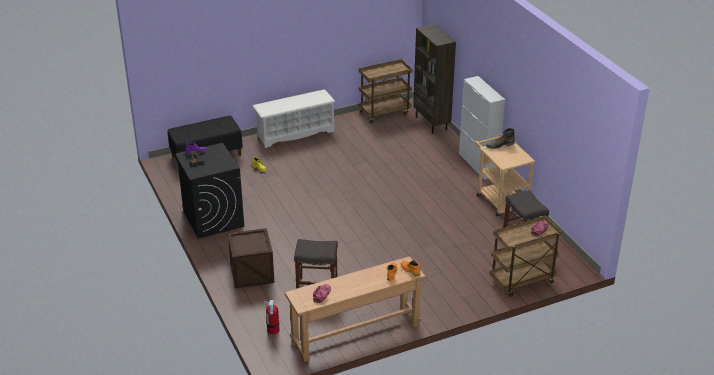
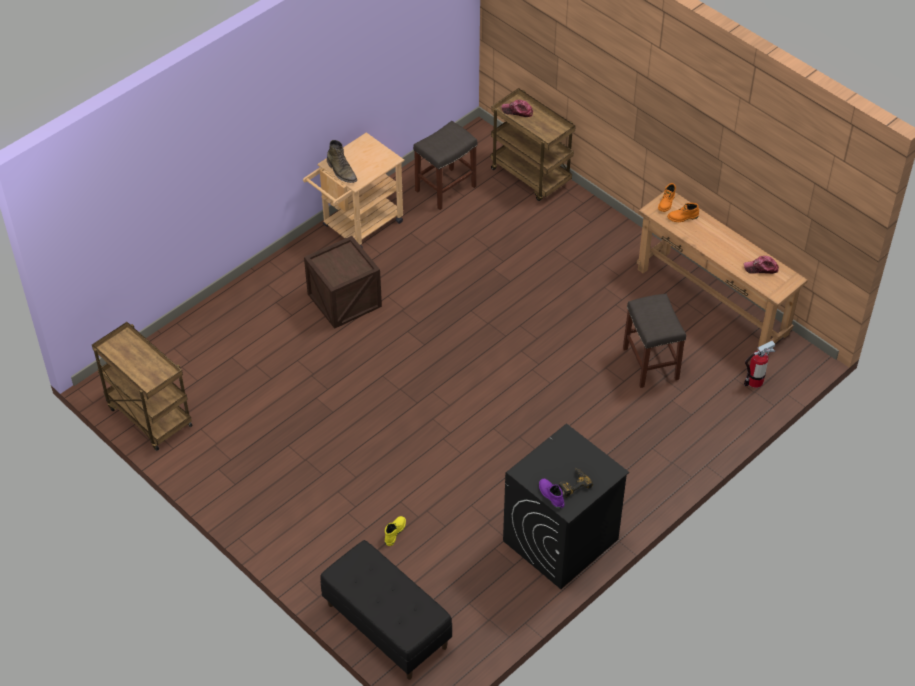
camera: 110 degrees left, 15 degrees up
(252, 273) = (660, 443): crate -> crate (344, 300)
(295, 133) = (263, 521): white shoe rack -> none
(432, 123) = (167, 345): brown bookcase -> none
(478, 165) = (275, 265): white cabinet -> none

